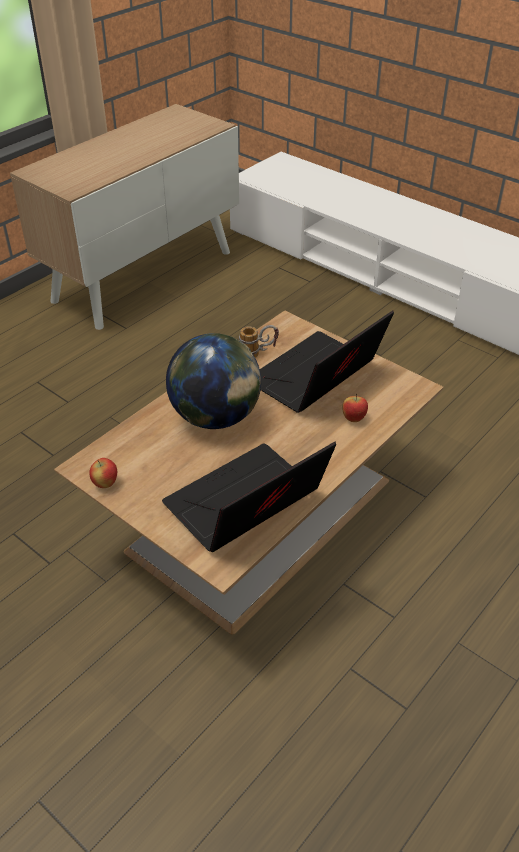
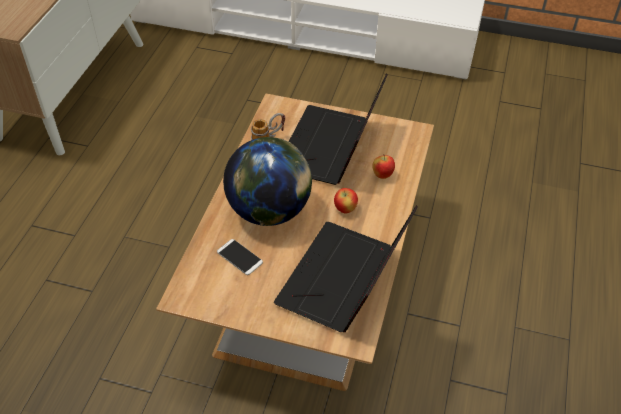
camera: 25 degrees left, 5 degrees up
(105, 483) = (212, 305): apple -> apple (345, 209)
(159, 449) = (239, 257): none -> phone

